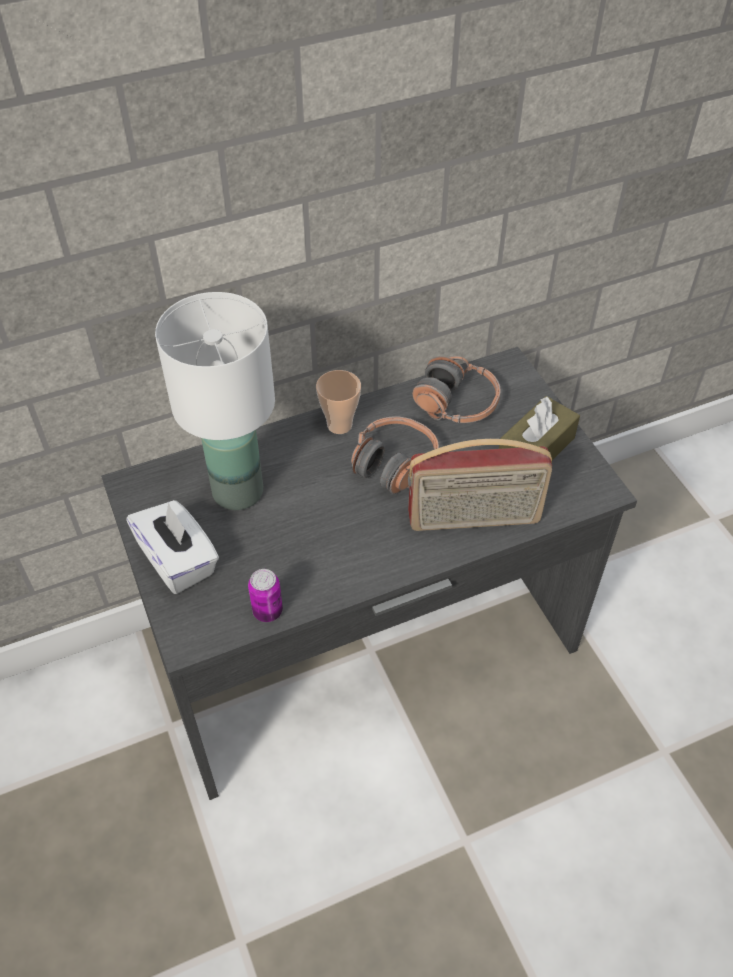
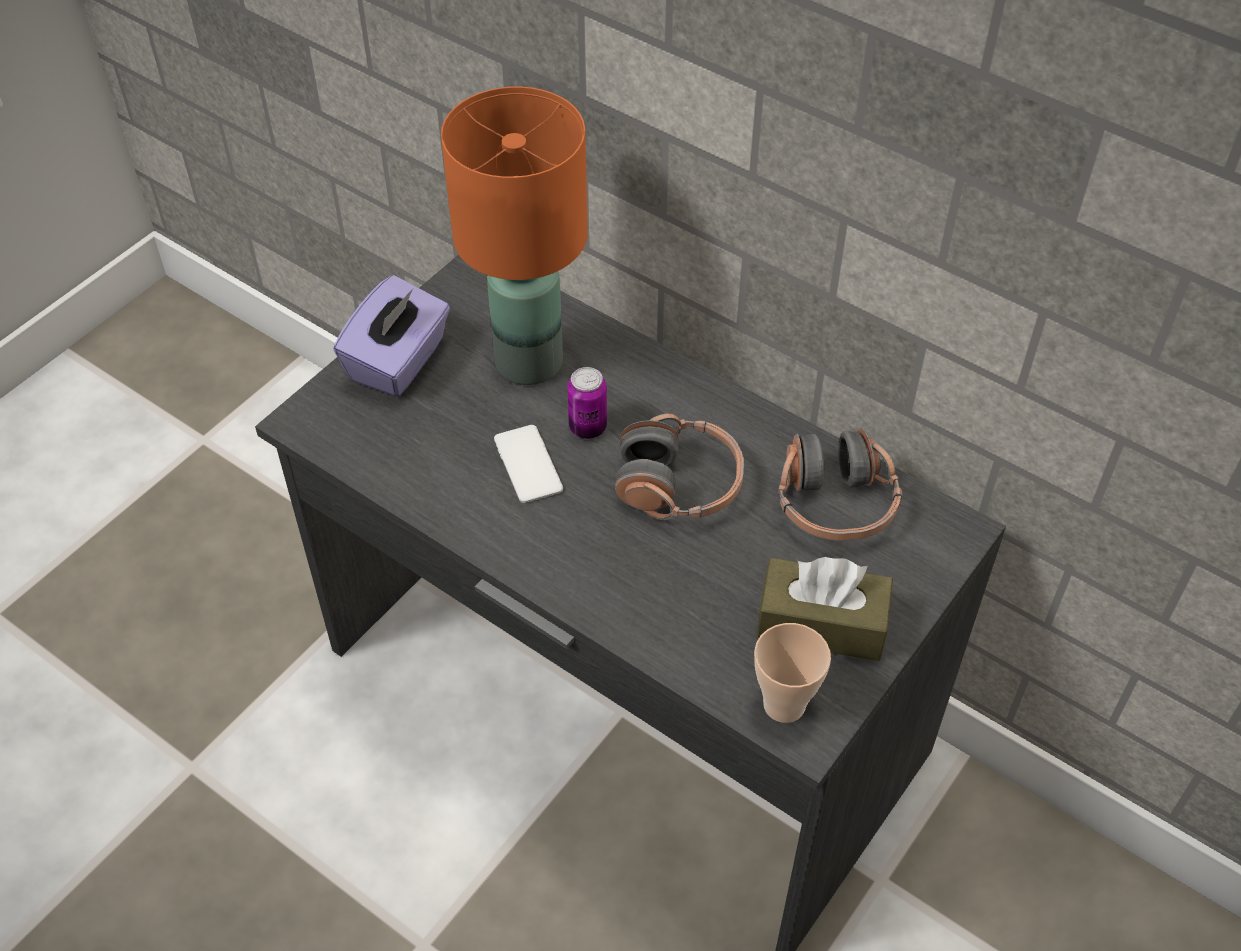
camera: 60 degrees right, 0 degrees up
(178, 561) = (399, 362): white tissue box -> purple tissue box
(238, 490) = (531, 362): white table lamp -> orange table lamp
(267, 611) = (379, 468): can -> can (588, 427)
(325, 529) = (528, 465): none -> phone
(339, 425) = (700, 403): cup -> cup (784, 704)
(474, 519) = (647, 604): radio -> none

